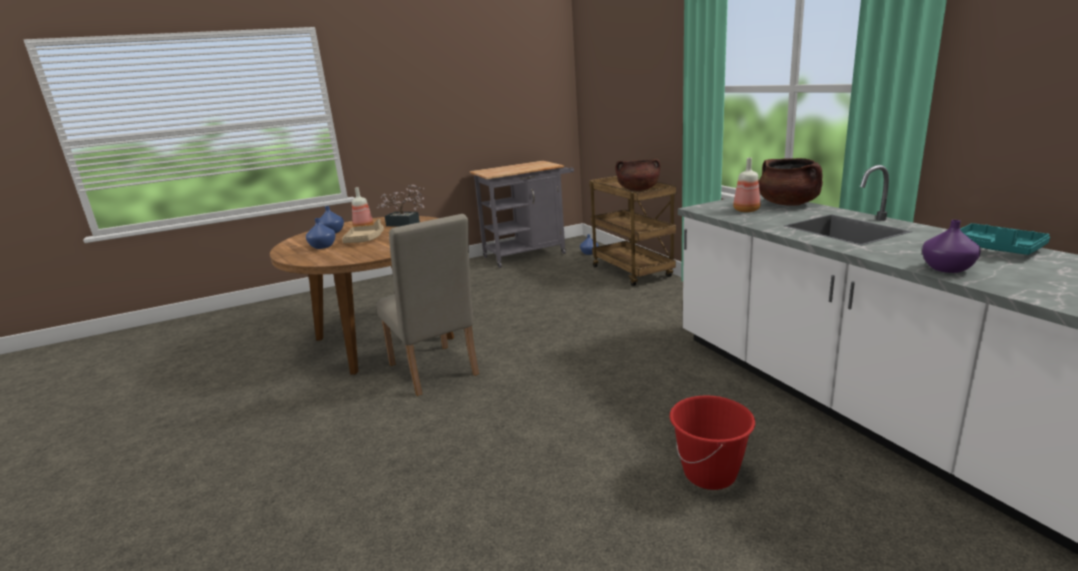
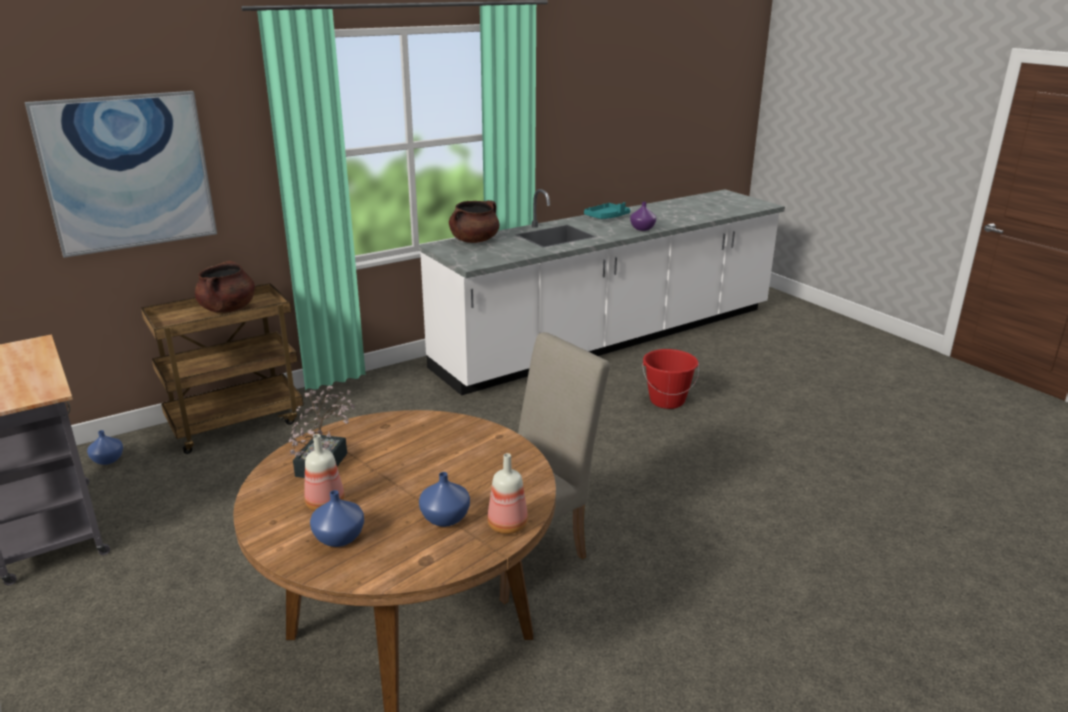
camera: 100 degrees left, 5 degrees up
(365, 240) = (418, 481): beige tray -> none
(635, 86) = (128, 172): none -> picture
(745, 210) = (490, 253): bottle -> bottle (508, 526)

